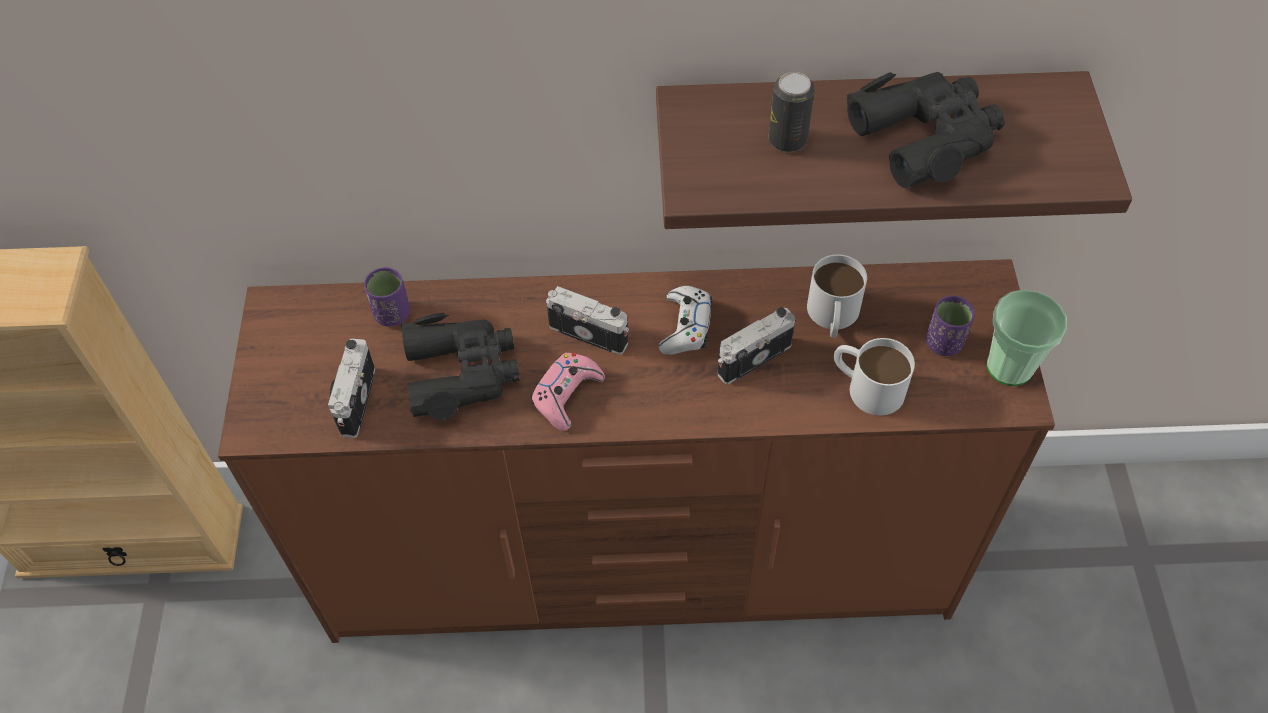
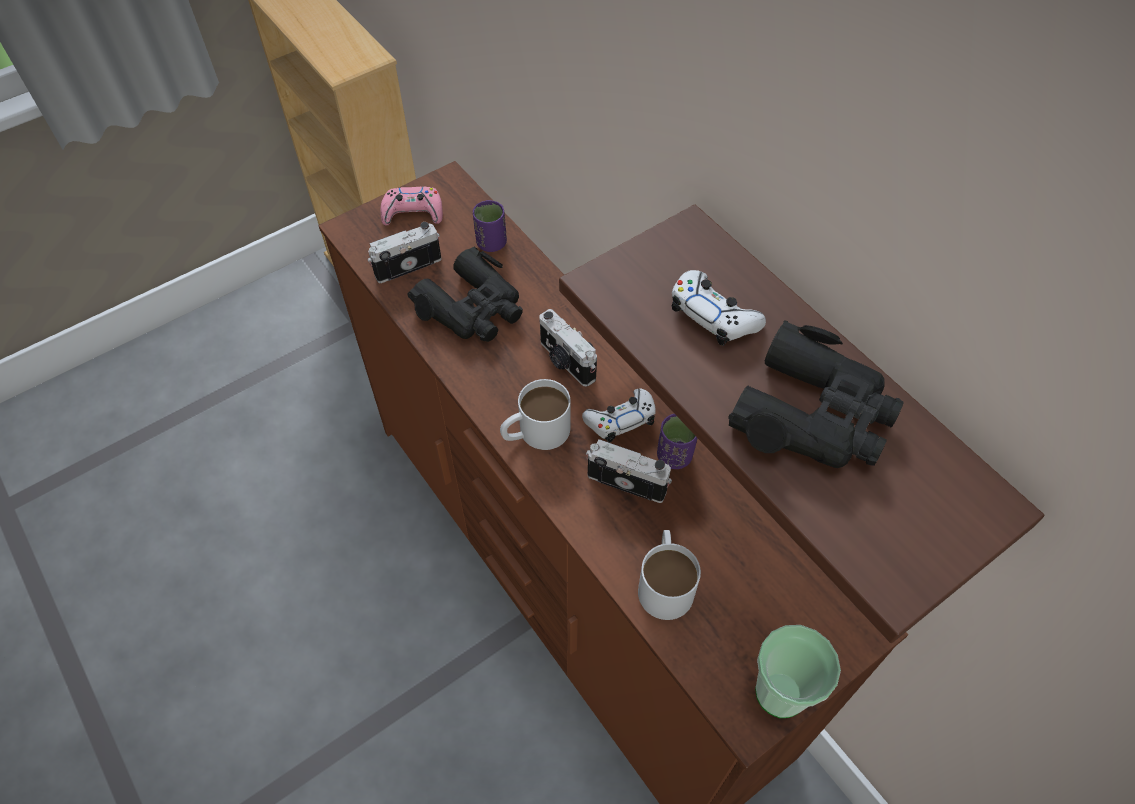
camera: 55 degrees right, 0 degrees up
(567, 395) = (499, 379): pink game controller -> pink game controller (413, 212)
(589, 332) = (565, 362): camera -> camera turned 150 degrees clockwise
(787, 140) = (713, 315): can -> white game controller
(832, 317) = (715, 518): white mug -> white mug (535, 432)
(943, 343) = (761, 621): purple cup -> purple cup (674, 456)

